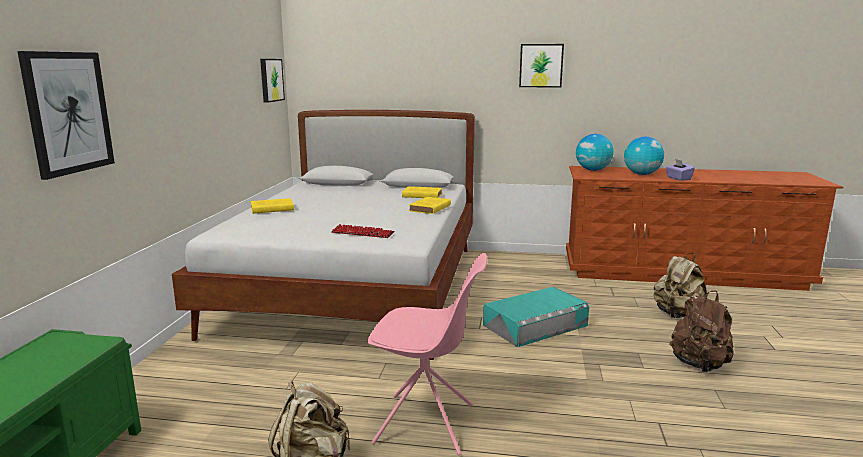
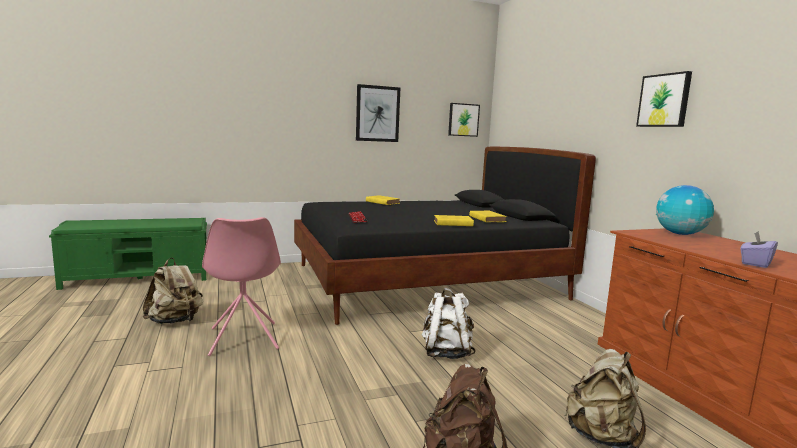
camera: 60 degrees right, 5 degrees down
(68, 112) = (244, 116): picture -> picture (377, 113)
(357, 288) = (425, 282): white bed -> black bed
(535, 325) = (446, 353): turquoise storage box -> white backpack
(642, 174) = (725, 249): globe -> none

